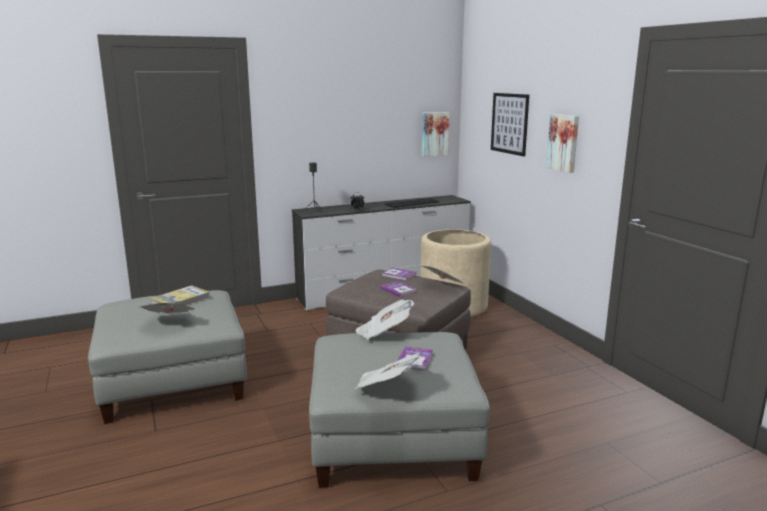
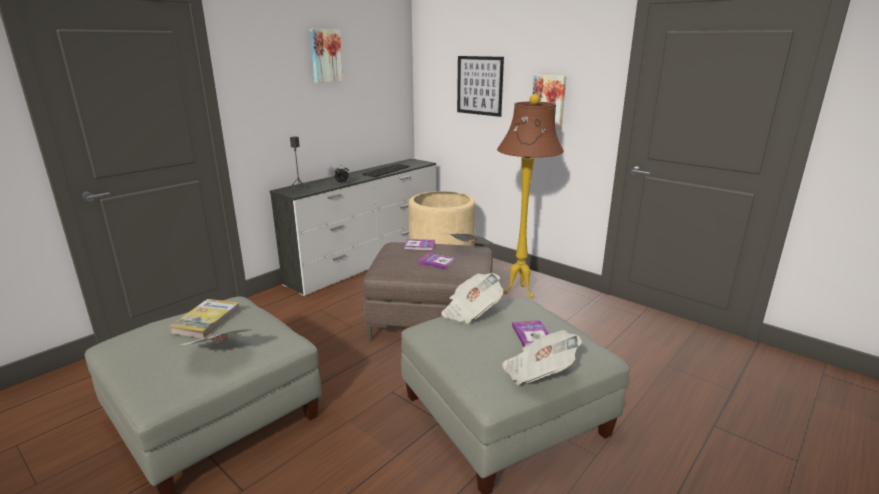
camera: 25 degrees left, 5 degrees up
(434, 134) = (393, 99): picture -> picture (325, 55)
(510, 345) = (520, 293): none -> brown floor lamp

